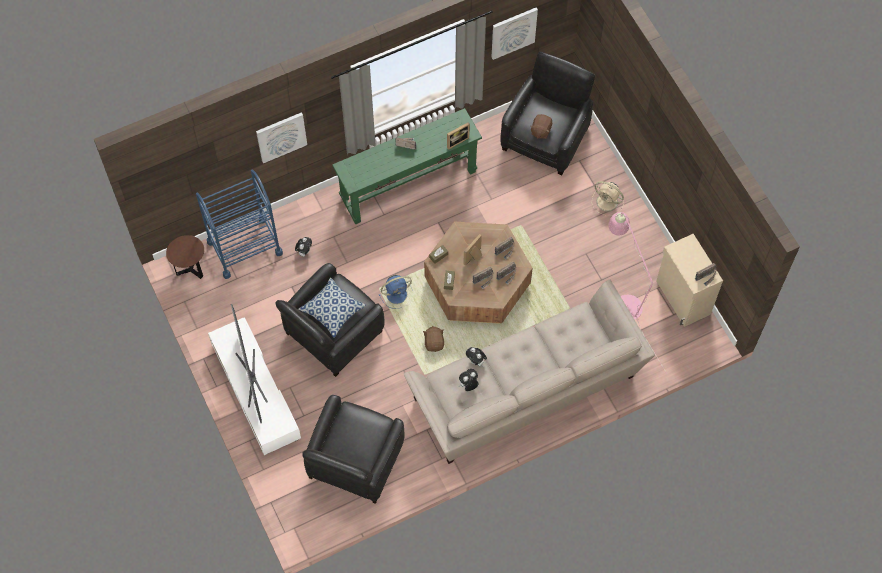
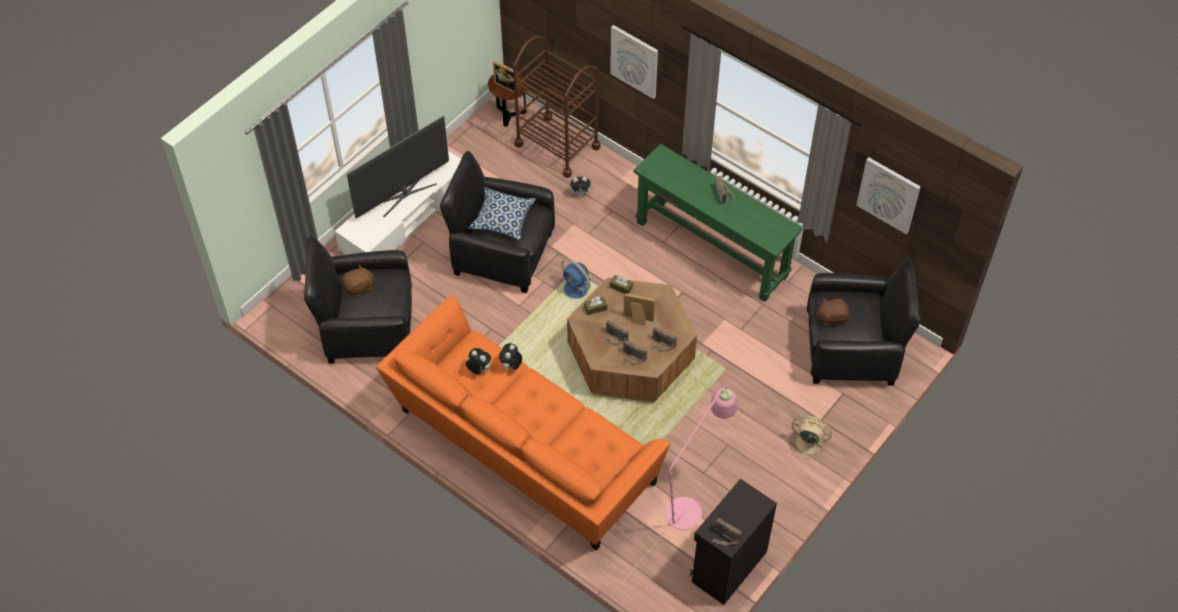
camera: 65 degrees right, 10 degrees down
(244, 247) = (557, 146): blue cart -> brown cart
(434, 342) = (537, 343): brown plush toy -> brown plush toy (359, 287)
(456, 140) = (756, 235): picture frame -> picture frame (508, 86)
(525, 392) = (522, 450): beige sofa -> orange sofa
(608, 202) = (807, 442): beige fan -> beige fan turned 105 degrees clockwise
(682, 298) = (727, 566): beige cabinet -> black cabinet

